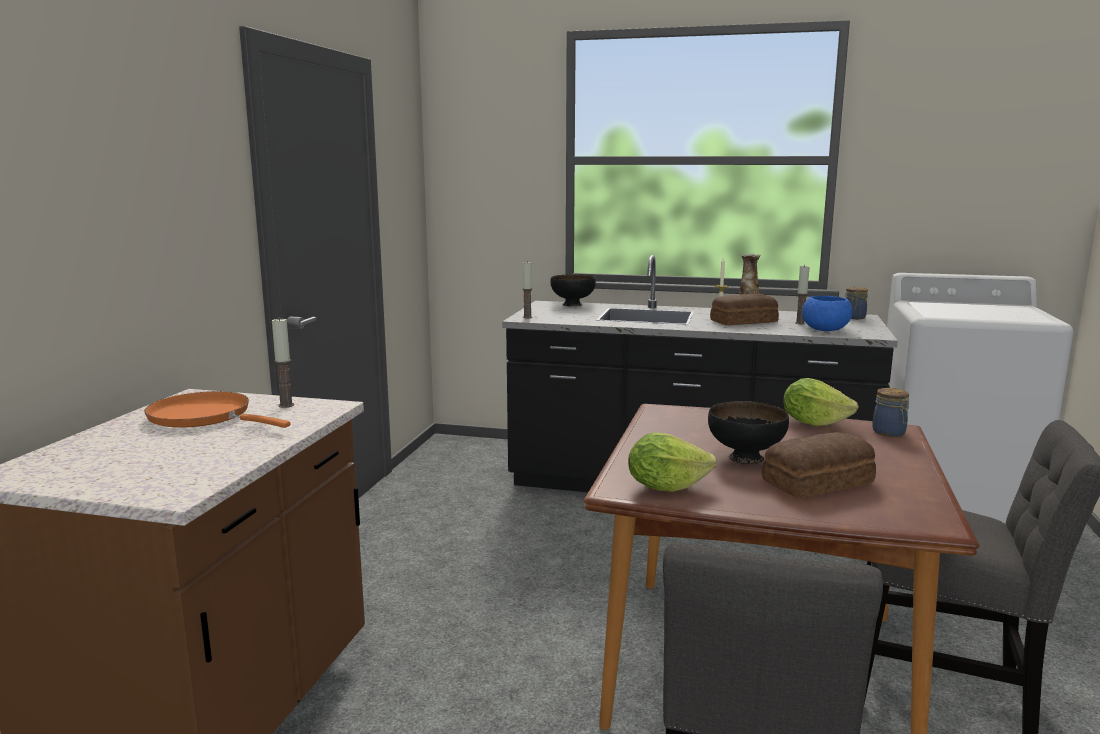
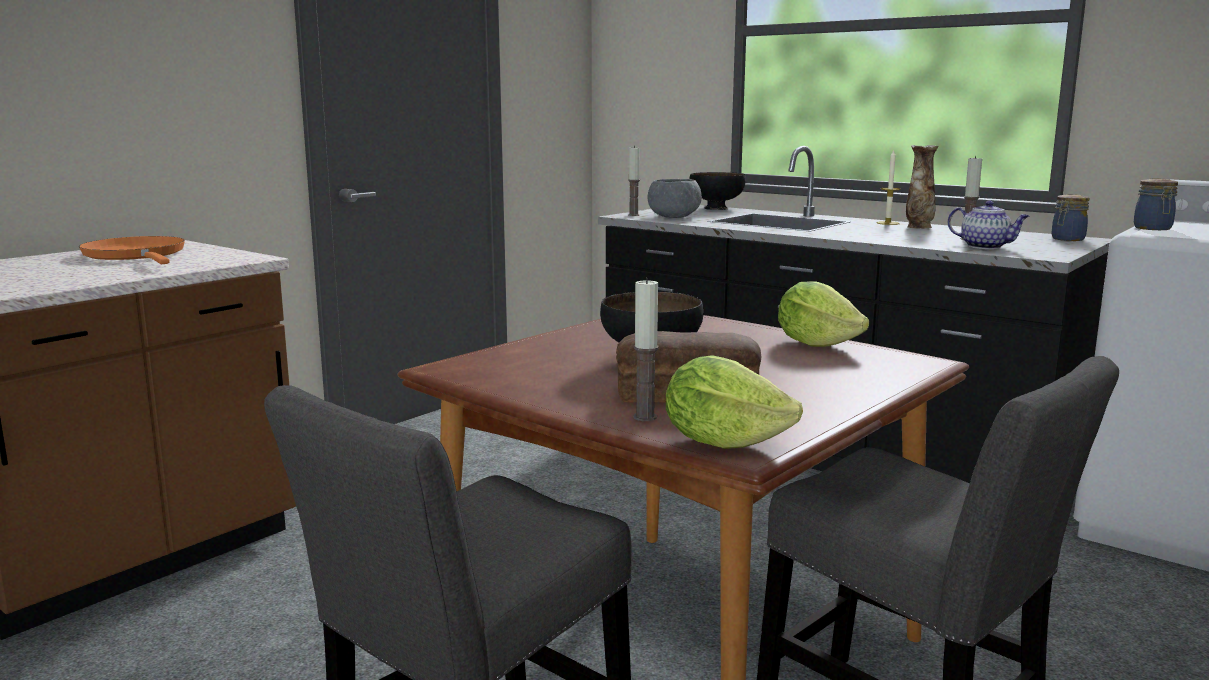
camera: 25 degrees right, 0 degrees up
(286, 405) = (217, 254): candle -> candle (645, 417)
(562, 317) = (673, 217): none -> grey bowl
(665, 487) = (499, 373): lettuce -> lettuce (723, 441)
(742, 321) = (890, 232): bread -> none
(825, 330) = (986, 247): blue bowl -> teapot
(890, 433) = (901, 364): jar -> jar (1153, 228)

